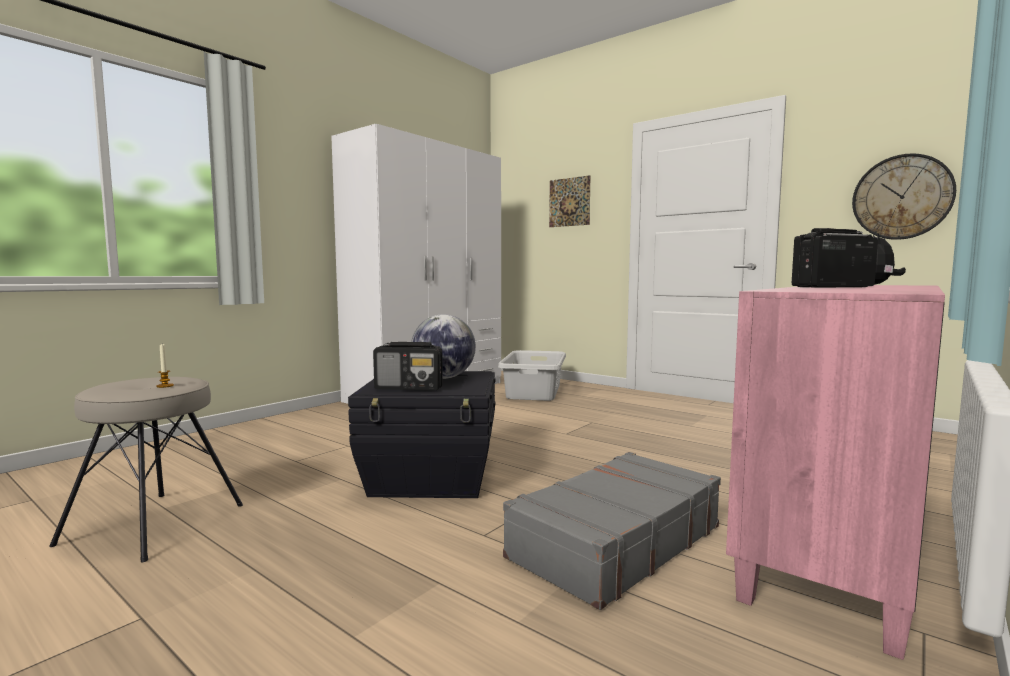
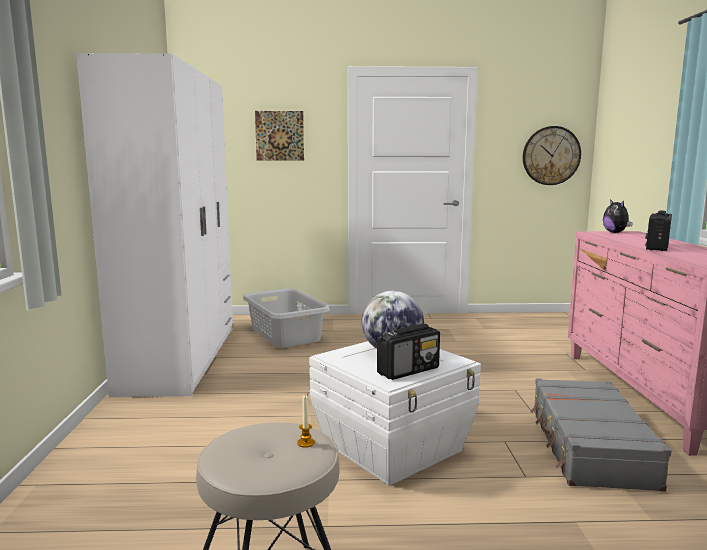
camera: 40 degrees left, 5 degrees up
(432, 477) = (394, 446): black storage box -> white storage box

